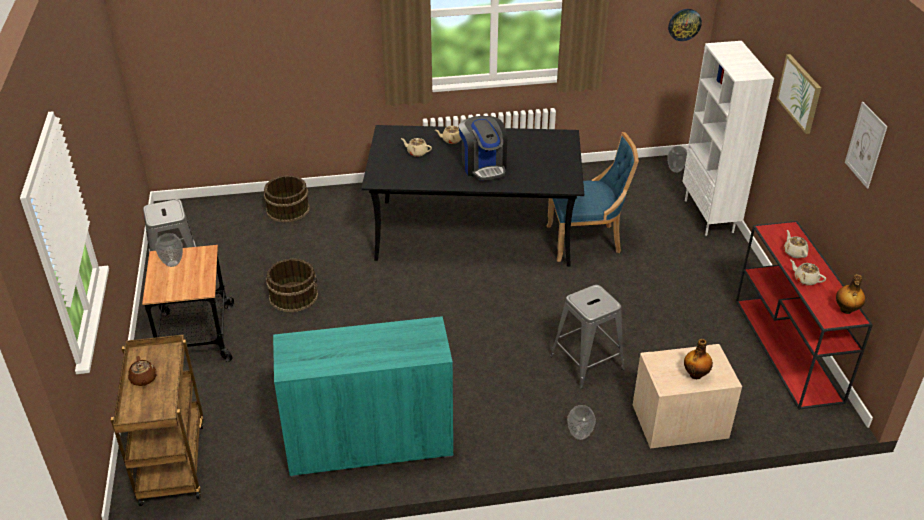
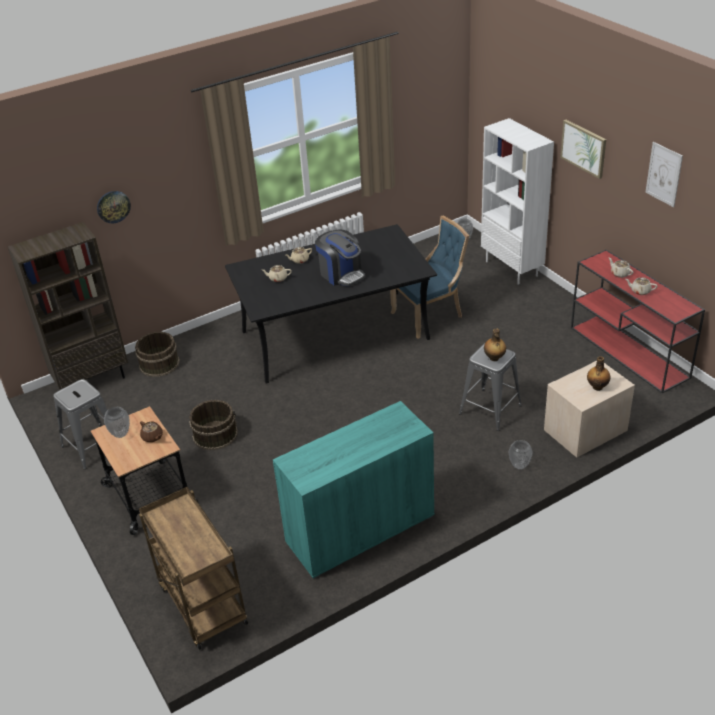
camera: 20 degrees left, 0 degrees up
(143, 379) = (176, 535): brown teapot -> brown teapot (152, 437)
(218, 207) = (93, 380): none -> brown bookcase
(684, 24) = (448, 116): wall clock -> wall clock (113, 206)
(846, 310) = (681, 304): bottle -> bottle (494, 358)

